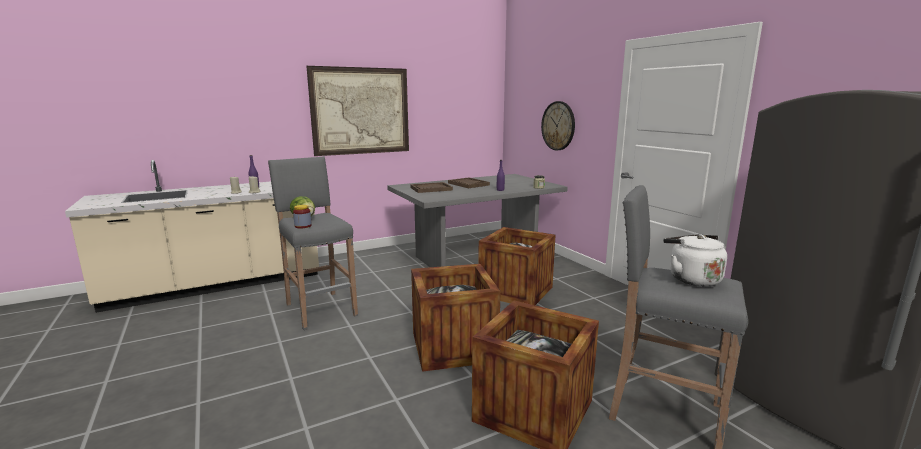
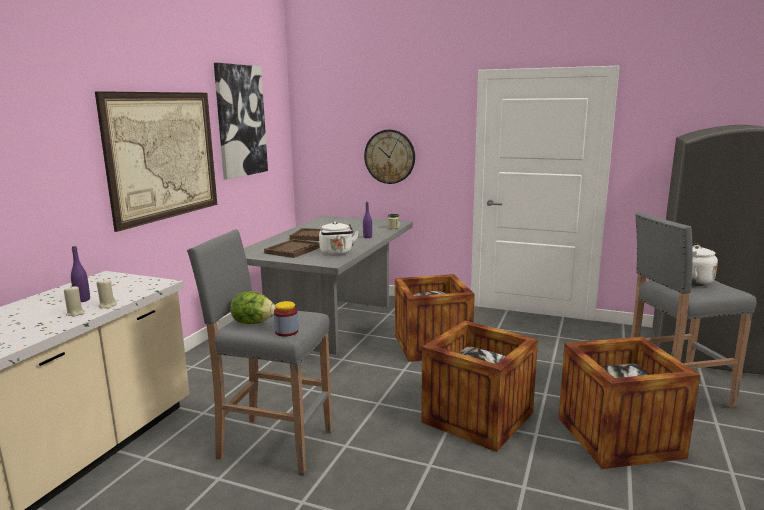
camera: 40 degrees left, 0 degrees up
(442, 91) = (240, 121): none -> picture
(450, 195) = (337, 253): none -> white kettle

